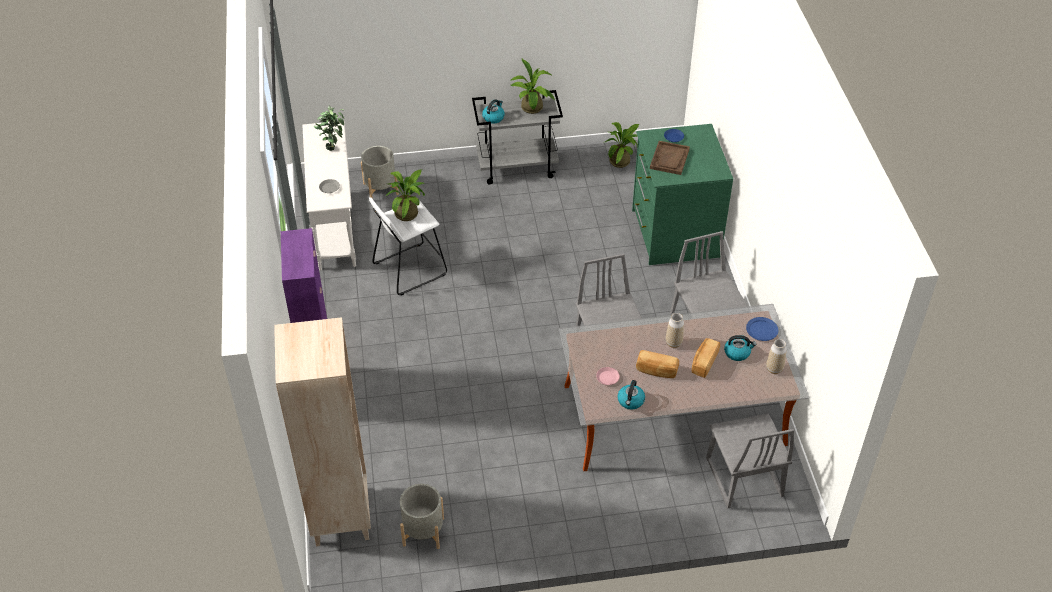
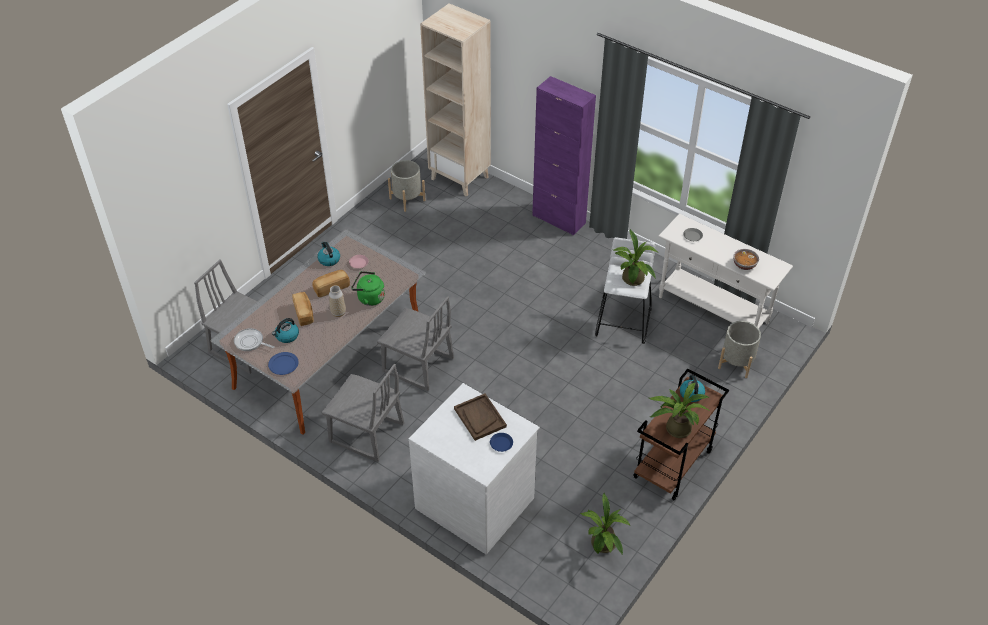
camera: 135 degrees right, 0 degrees up
(333, 145) = (744, 265): potted plant -> bowl
(518, 167) = (673, 465): grey cart -> brown cart
(633, 338) = (369, 298): none -> green kettle
(674, 233) = (476, 502): green dresser -> white dresser
(774, 369) = (250, 342): vase -> frying pan

